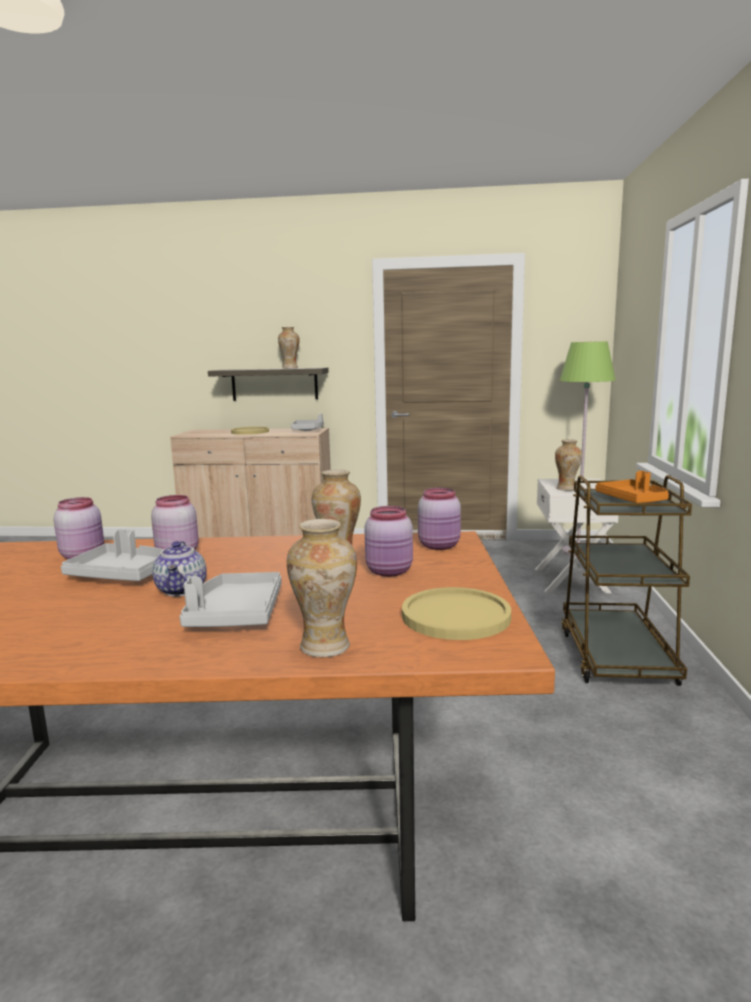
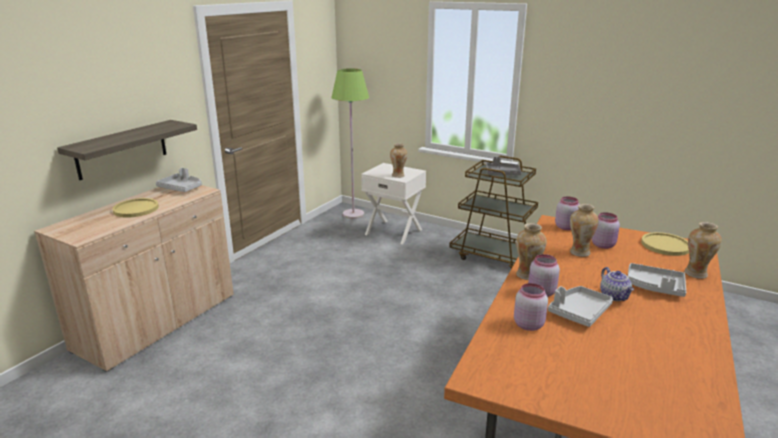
camera: 65 degrees left, 10 degrees up
(183, 590) = (615, 296): teapot -> teapot turned 60 degrees clockwise
(290, 368) = (149, 129): vase -> vase (527, 275)
(633, 500) = (502, 173): orange tray -> grey tray

